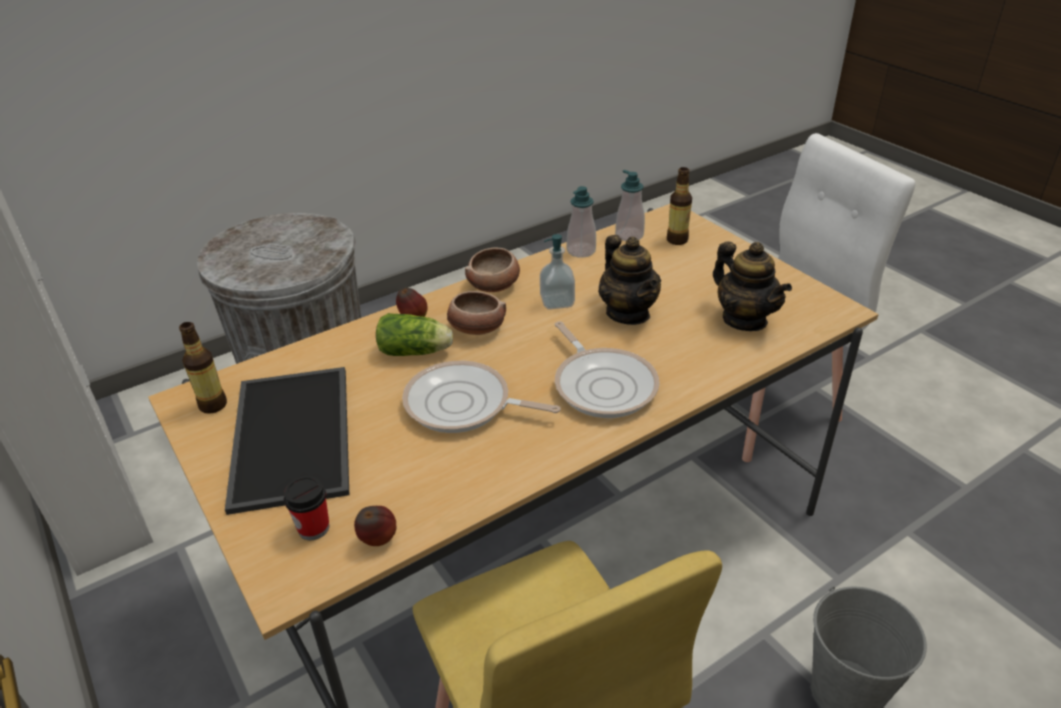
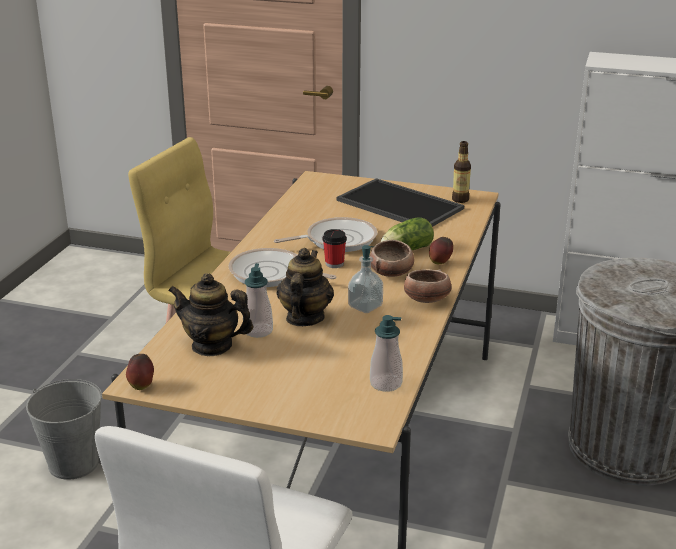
camera: 140 degrees right, 10 degrees down
(313, 528) = (333, 190): cup -> cup (334, 264)
(378, 541) = (300, 195): apple -> apple (141, 386)
(581, 251) = (405, 351): soap dispenser -> soap dispenser (258, 331)
(628, 313) = (304, 318): teapot -> teapot turned 75 degrees clockwise
(677, 240) = (336, 396): bottle -> none

